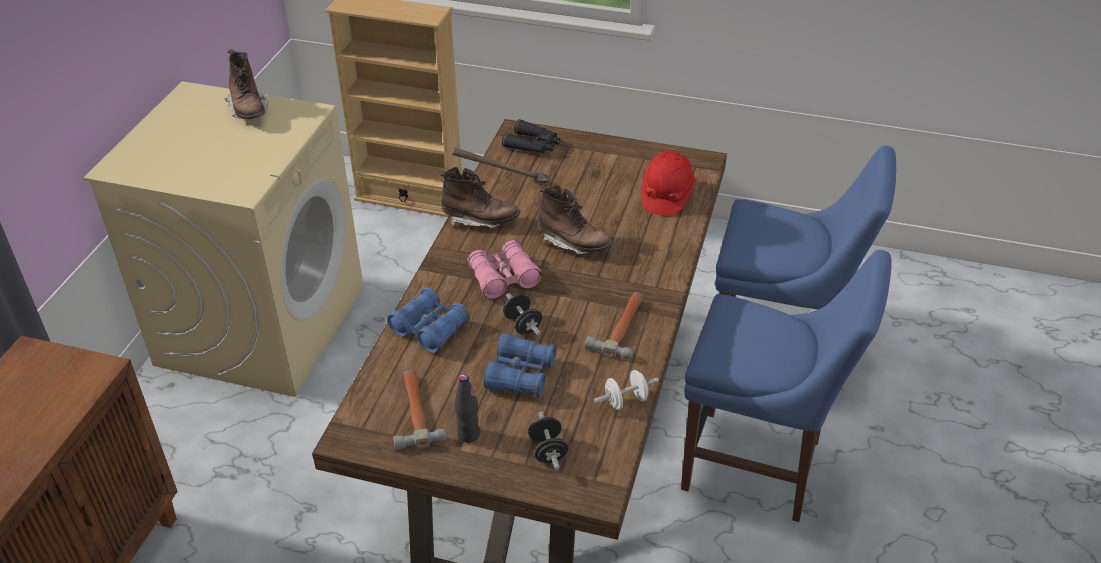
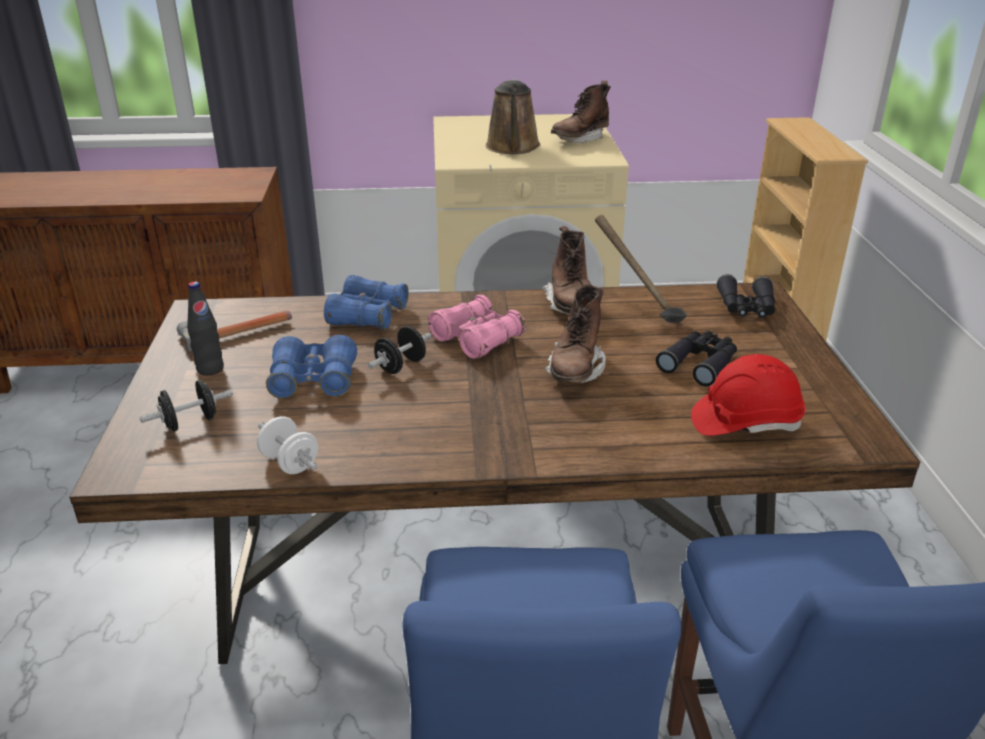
camera: 70 degrees right, 10 degrees down
(237, 151) = (513, 148): none -> brown watering can
(593, 189) = (700, 363): none -> black binoculars
(622, 327) = (432, 435): hammer -> none

